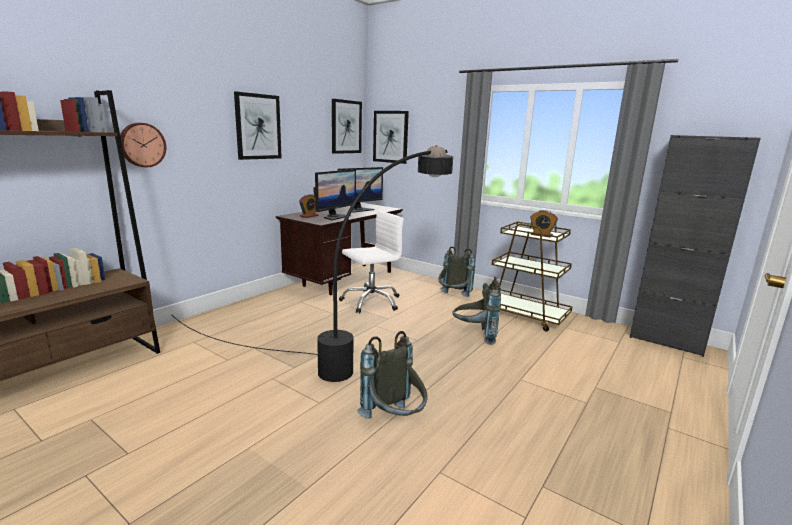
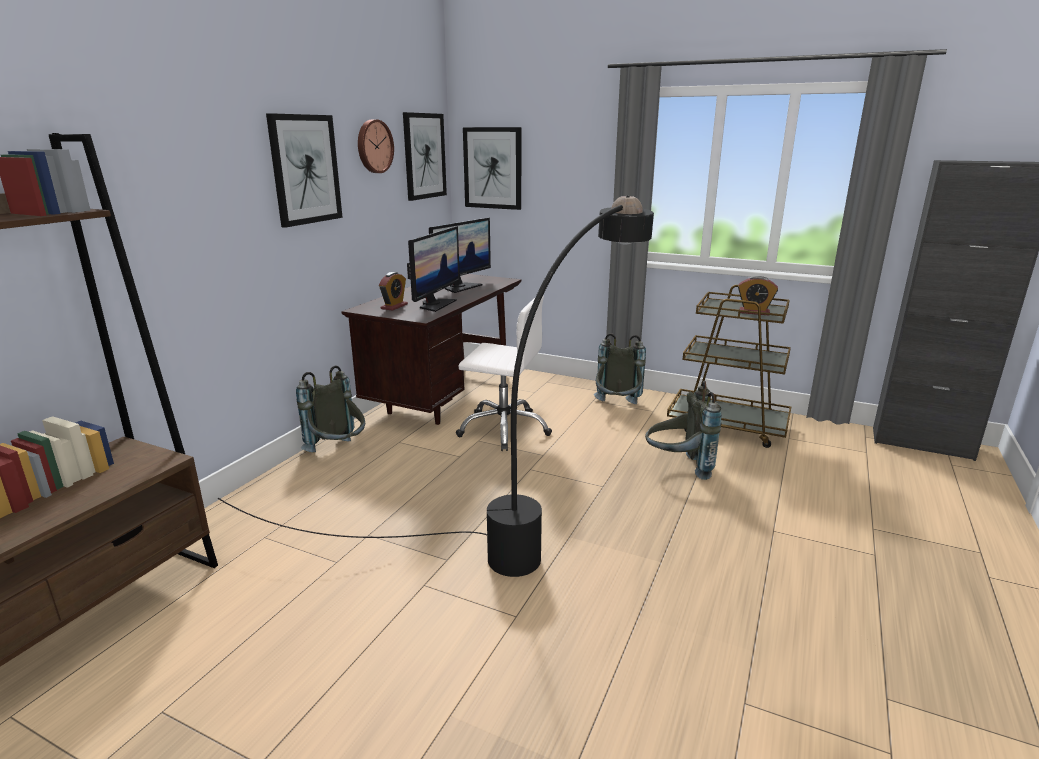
camera: 10 degrees left, 5 degrees up
(142, 145) = (135, 221): wall clock -> wall clock (373, 146)
(371, 301) = (504, 429): white office chair -> white office chair turned 60 degrees clockwise
(394, 421) = (641, 630): grey backpack -> grey backpack (338, 452)

